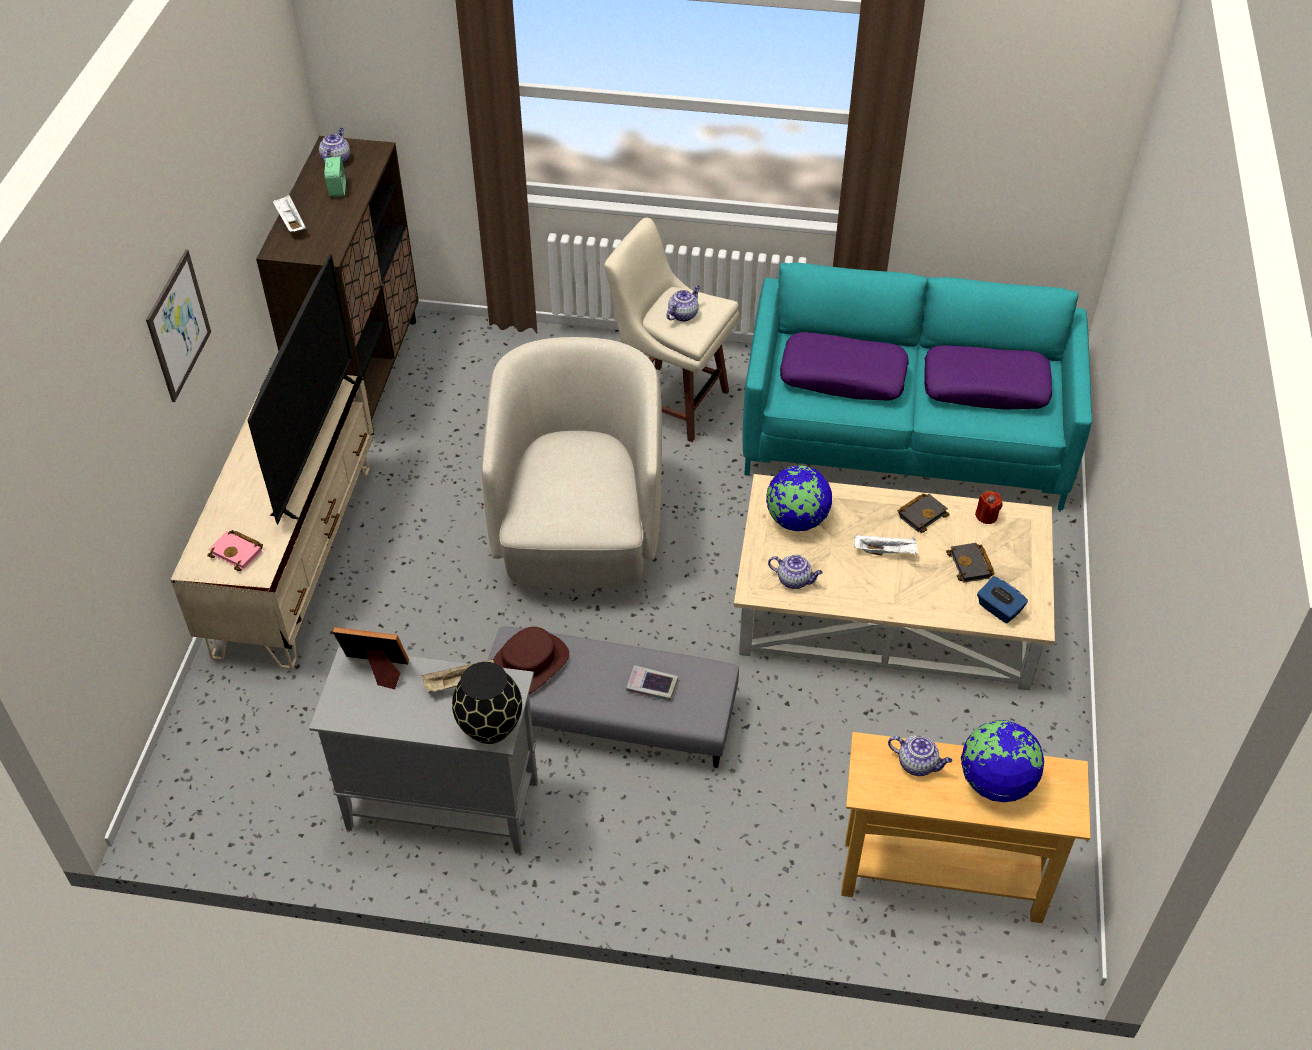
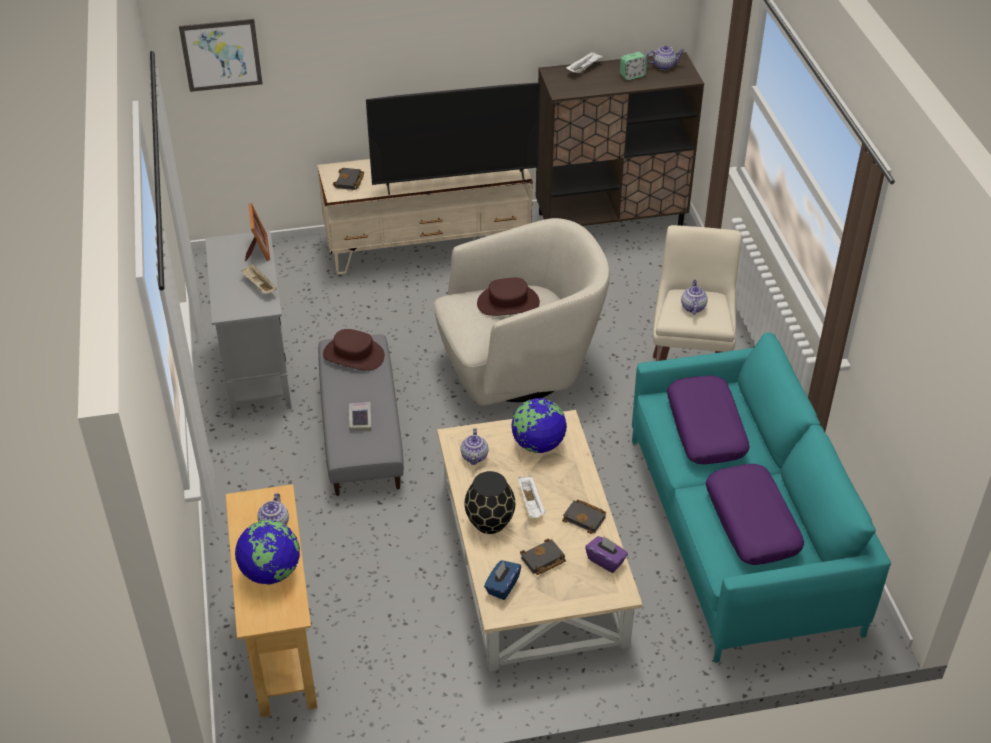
camera: 70 degrees right, 5 degrees down
(178, 325) = (420, 43): picture -> picture (221, 55)
(238, 552) = (349, 182): pink book -> black book
(491, 726) = (230, 307): black vase -> black vase (490, 522)
(565, 471) = (508, 303): none -> brown hat
(683, 314) = (693, 307): teapot -> teapot turned 105 degrees counterclockwise
(986, 516) = (606, 560): red candle -> purple tissue box

